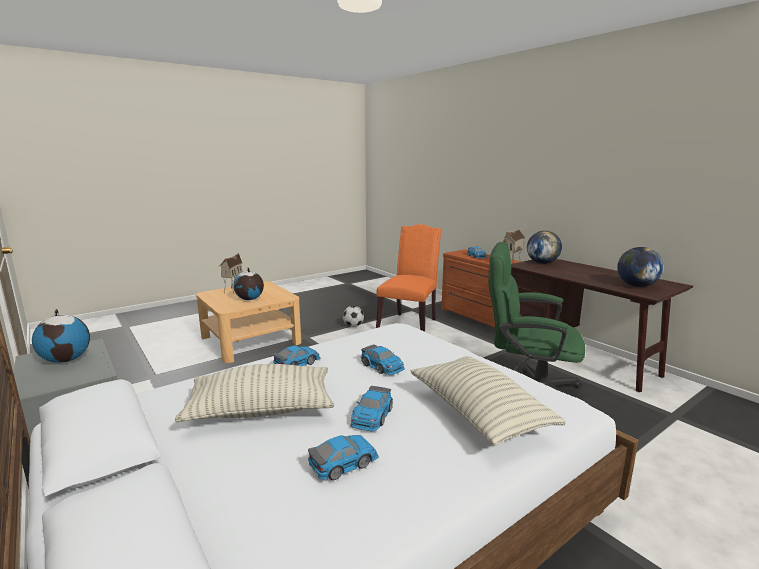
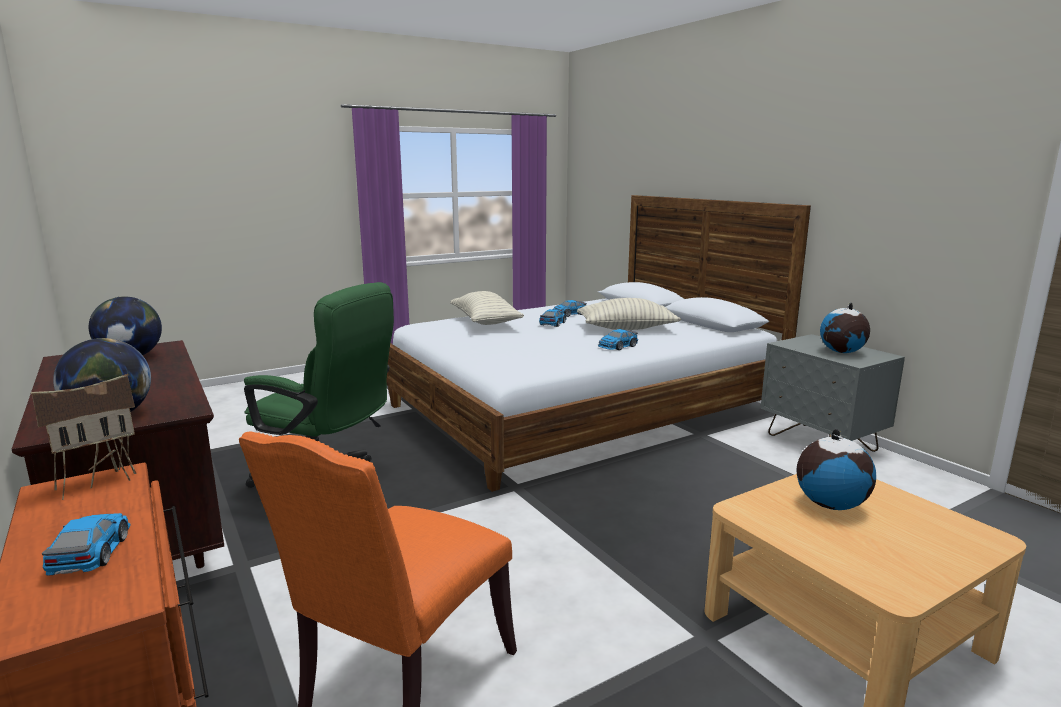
camera: 175 degrees left, 0 degrees up
(232, 290) = (941, 553): toy house -> none
(353, 326) = (580, 690): football -> none
(382, 366) = (541, 343): toy car -> none

